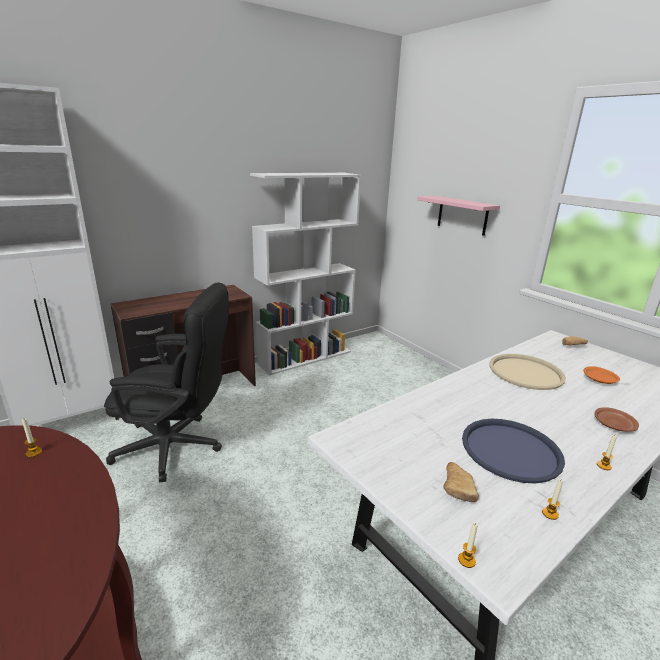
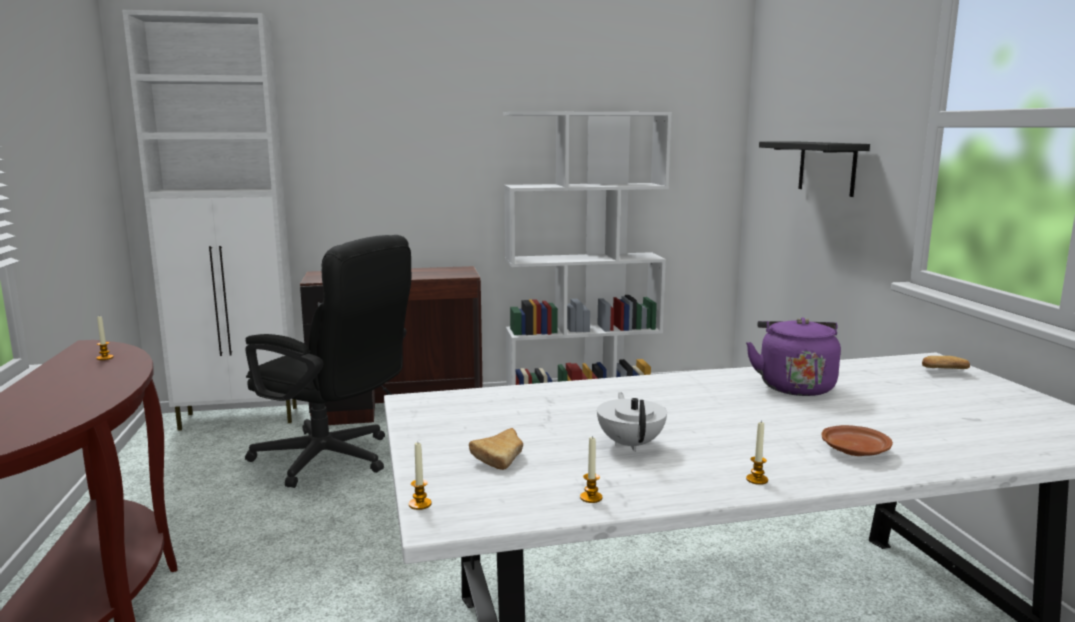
camera: 25 degrees right, 10 degrees down
(462, 215) = (827, 167): pink shelf -> black shelf
(510, 450) = (631, 444): blue tray -> white teapot
(525, 372) = (794, 386): beige tray -> purple kettle
(599, 380) = (923, 409): orange plate -> none

